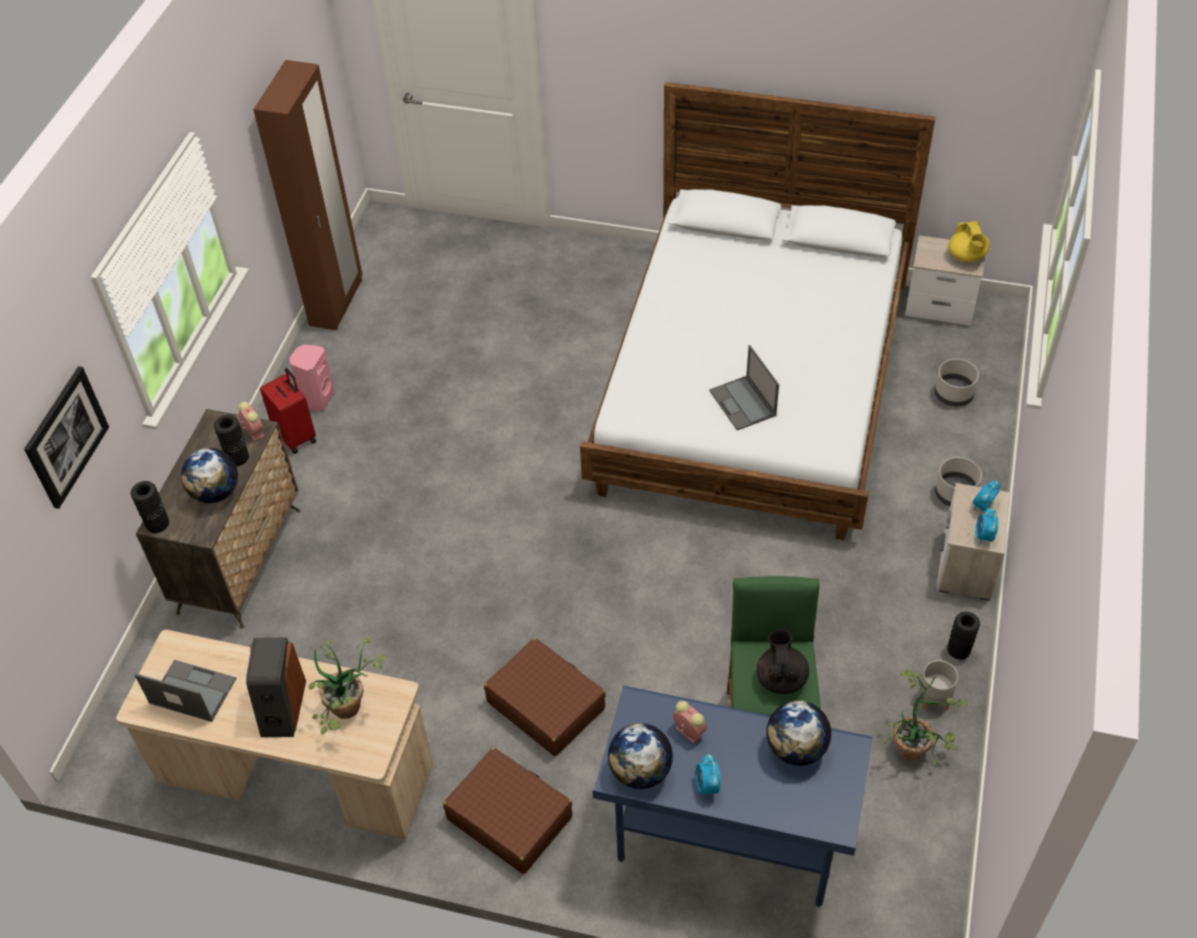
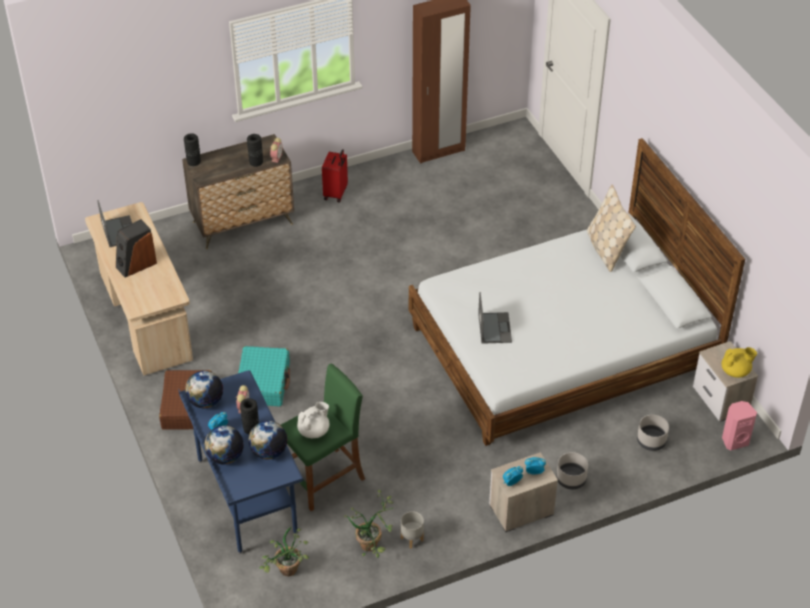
camera: 50 degrees right, 5 degrees down
(65, 437) = (168, 84): picture -> none
(215, 492) = (229, 168): globe -> globe (225, 457)
(317, 398) = (367, 185): pink speaker -> pink speaker (734, 440)
(350, 713) = (153, 288): potted plant -> potted plant (286, 573)
(546, 704) = (263, 383): brown suitcase -> turquoise suitcase
(709, 241) = (606, 249): none -> beige pillow
(743, 403) = (494, 327): laptop -> laptop turned 150 degrees clockwise
(781, 678) = (314, 431): black teapot -> white teapot
(958, 650) = (456, 534): black vase -> black vase (251, 428)
(966, 256) = (736, 371): yellow teapot -> yellow teapot turned 135 degrees counterclockwise

